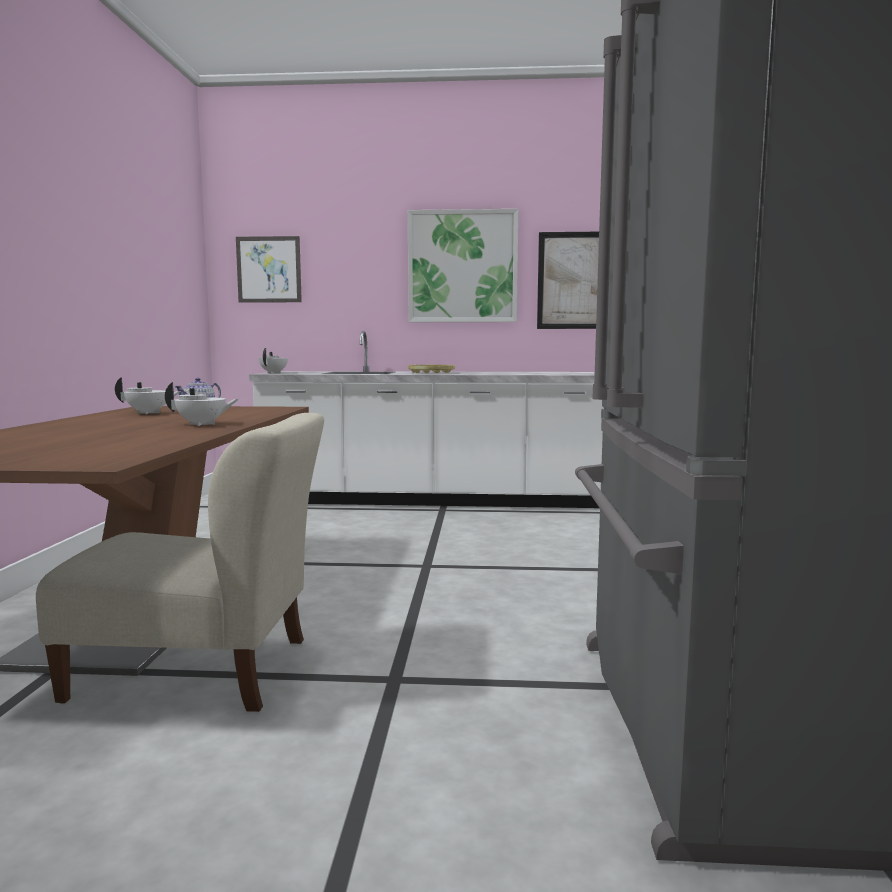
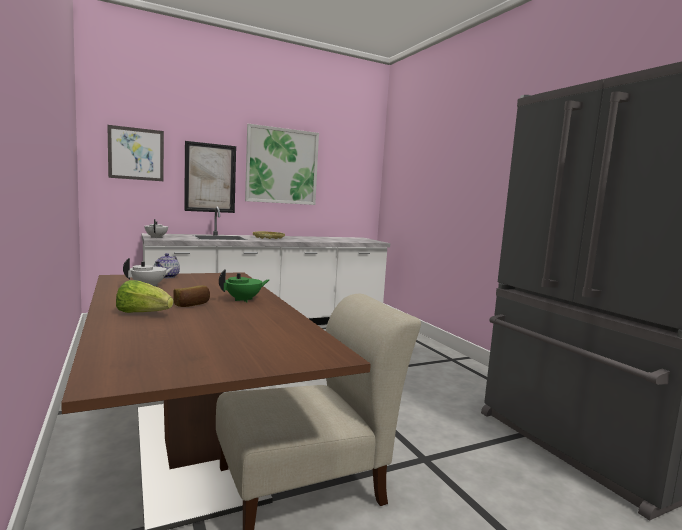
camera: 30 degrees left, 0 degrees up
(58, 428) = (143, 313): none -> lettuce
(131, 425) = (192, 304): none -> bread
(202, 424) = (244, 300): white teapot -> green teapot
(572, 281) = (346, 181): picture -> picture (210, 178)

